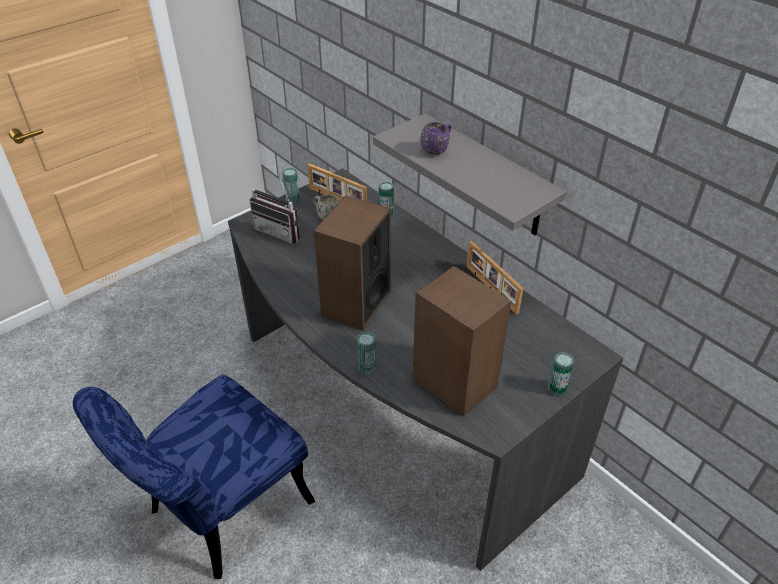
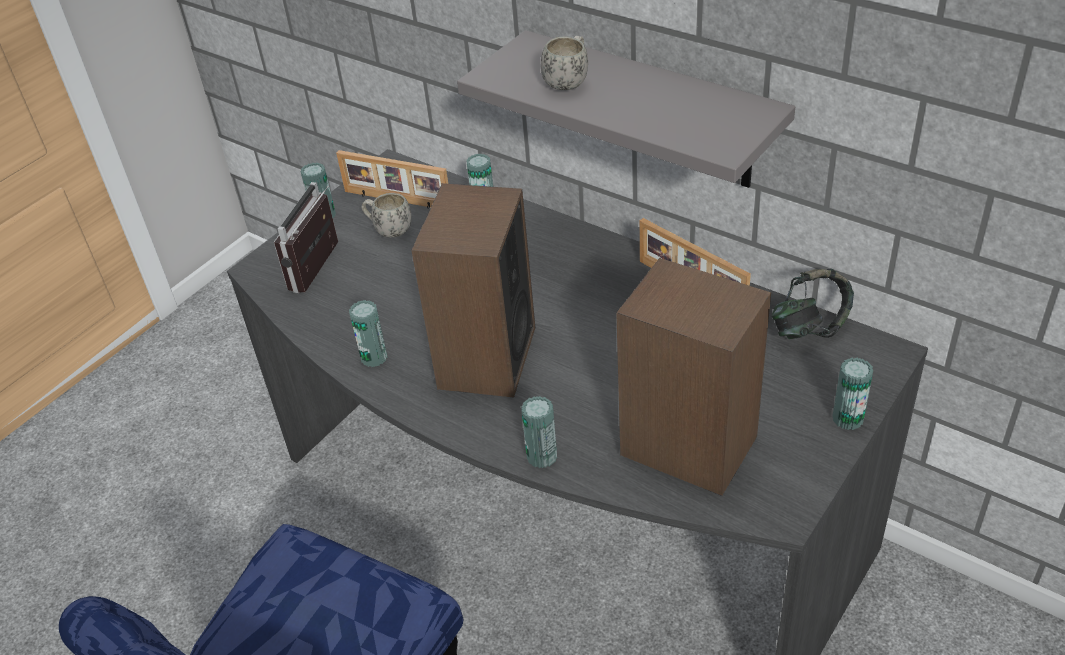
camera: 10 degrees left, 0 degrees up
(281, 231) = (323, 269): radio -> radio turned 90 degrees clockwise
(292, 289) = (374, 357): none -> can
(437, 149) = (568, 81): purple mug -> white mug
(554, 329) = (809, 328): none -> headphones

